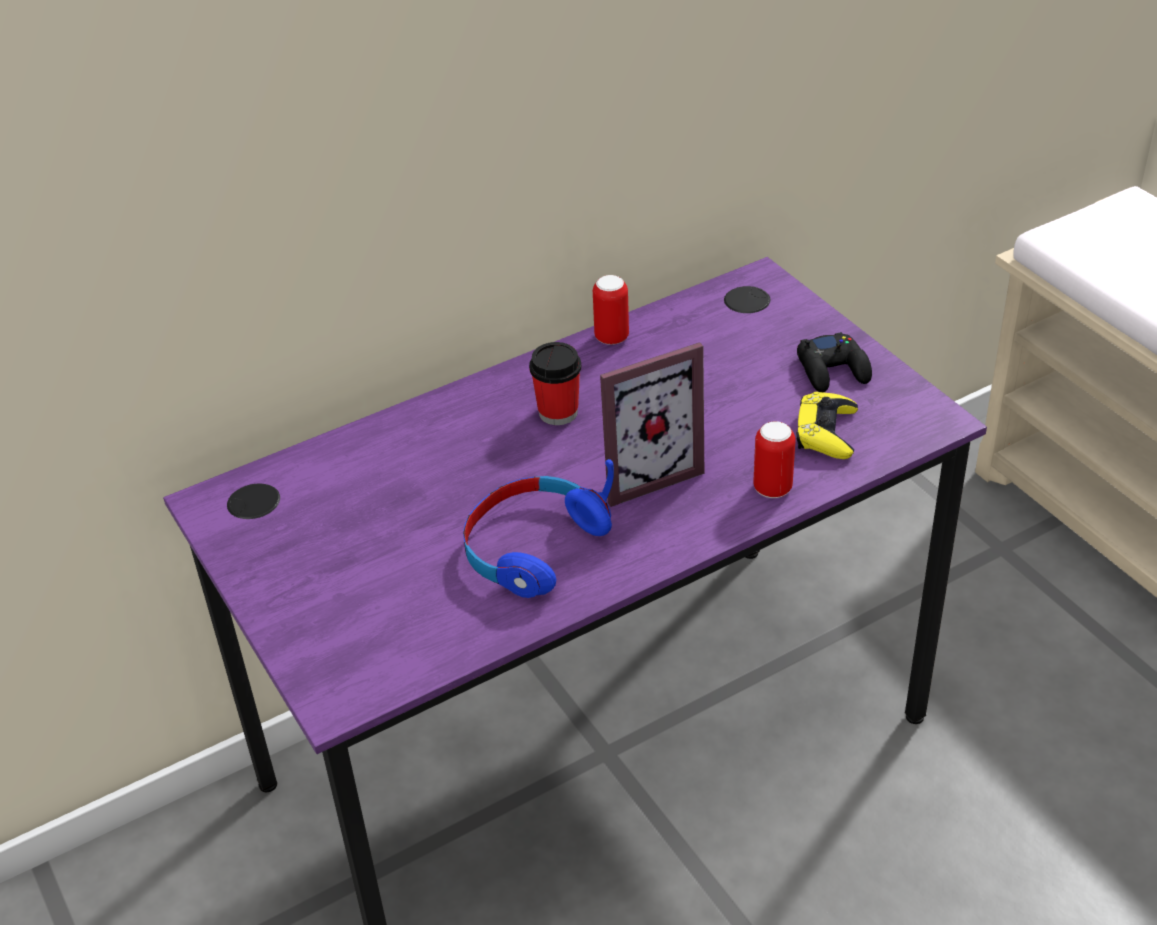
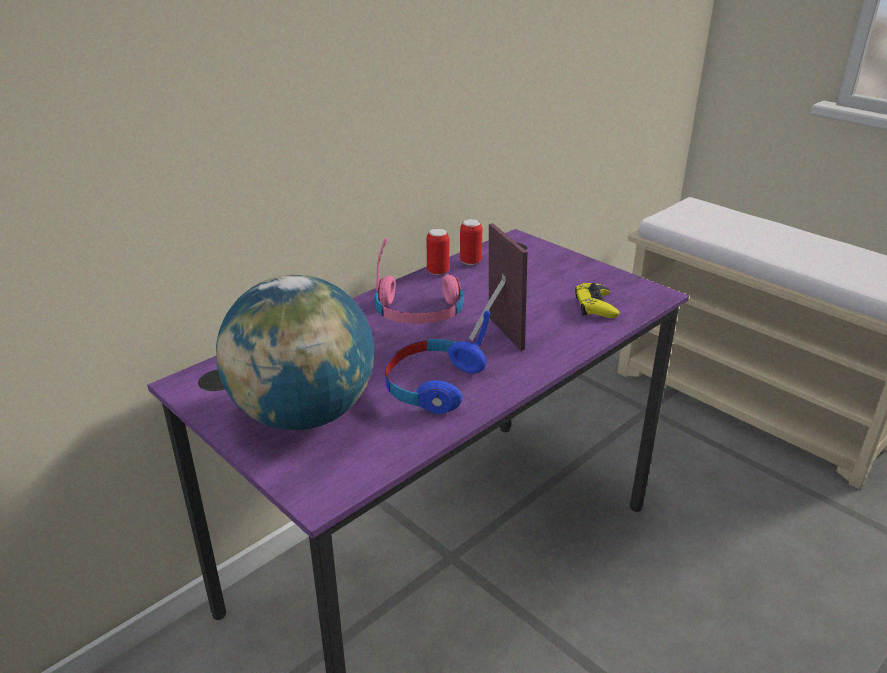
camera: 15 degrees left, 10 degrees down
(349, 572) = (304, 414): none -> globe
(558, 412) = (419, 311): cup -> pink headphones
(644, 472) = (489, 336): picture frame -> picture frame turned 75 degrees counterclockwise
(772, 488) = (577, 337): can -> can (470, 262)
(833, 370) = (583, 276): black game controller -> none

